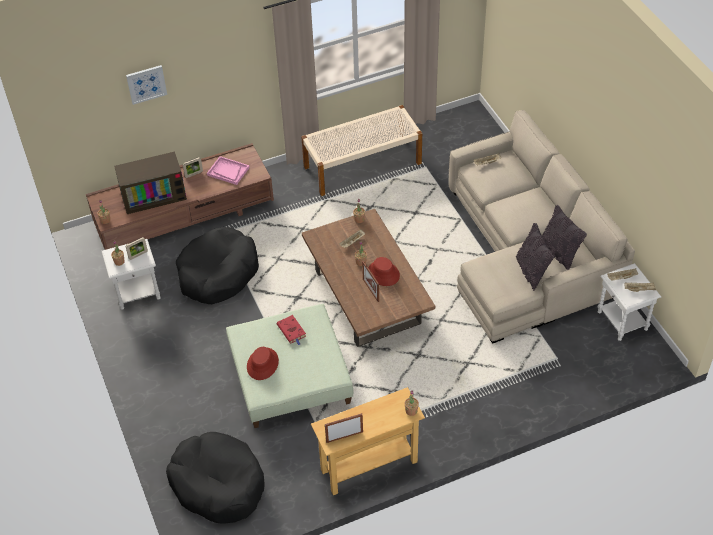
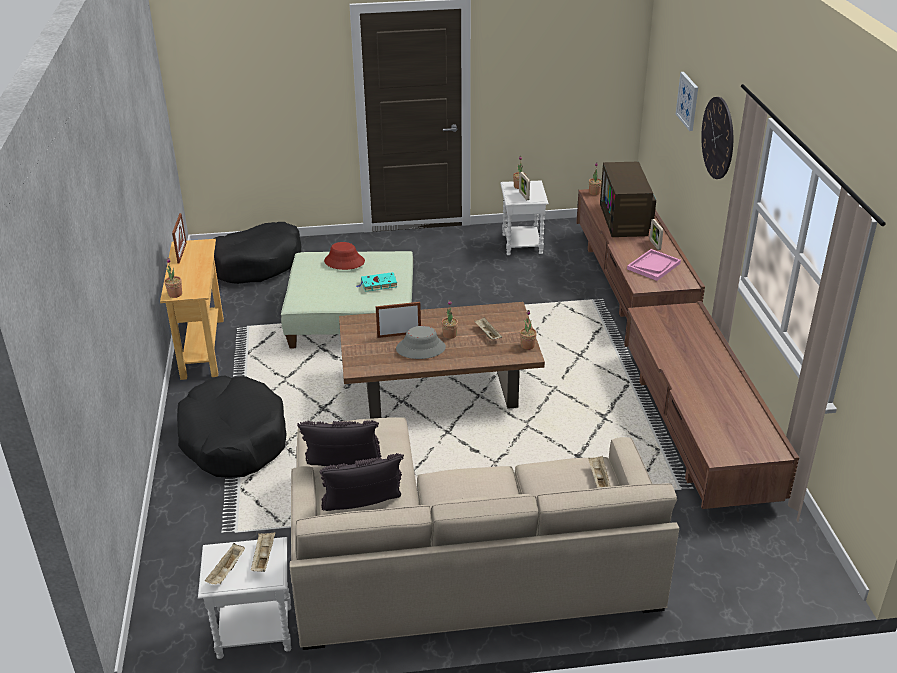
camera: 105 degrees right, 15 degrees down
(214, 66) = (718, 138): none -> wall clock
(218, 274) = (527, 290): black dog bed -> black dog bed (233, 439)
(292, 331) = (378, 284): red book -> turquoise book
(362, 165) = (697, 426): beige bench -> brown tv stand
(383, 274) = (420, 348): red hat -> grey hat

